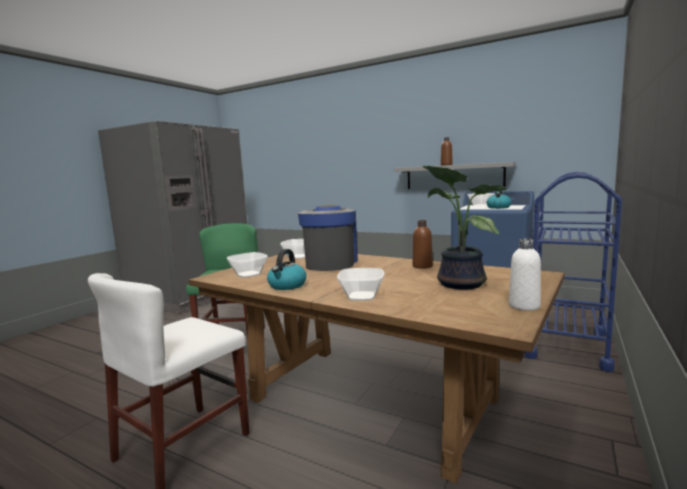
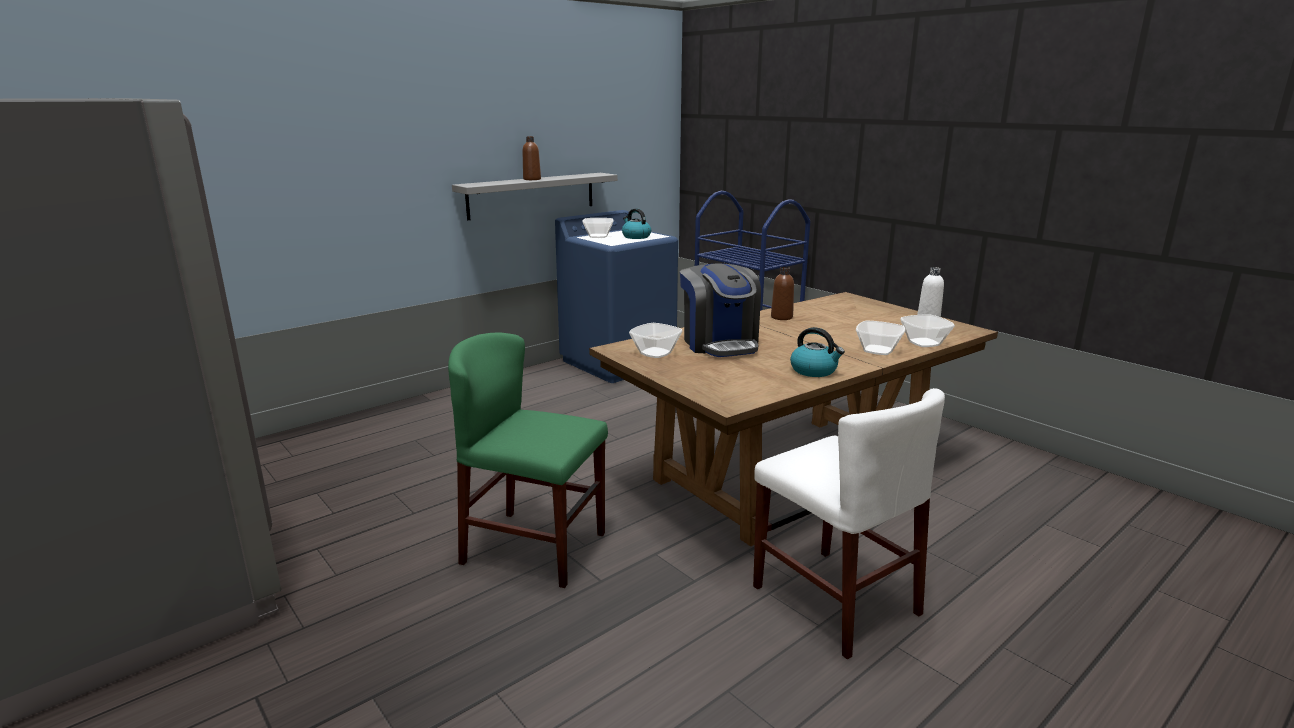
camera: 70 degrees left, 10 degrees up
(248, 274) = (737, 384): bowl -> bowl (925, 343)
(331, 263) = (720, 343): coffee machine -> coffee machine turned 135 degrees counterclockwise
(457, 284) = (858, 320): potted plant -> none

